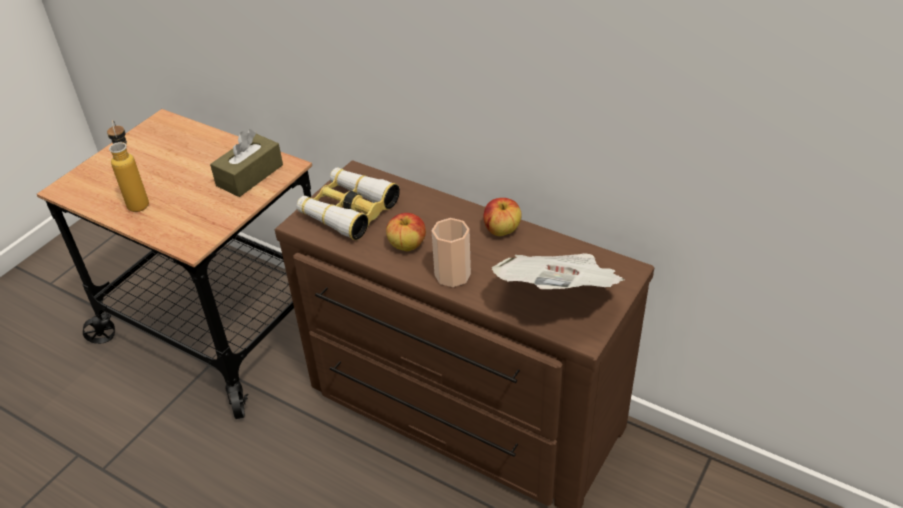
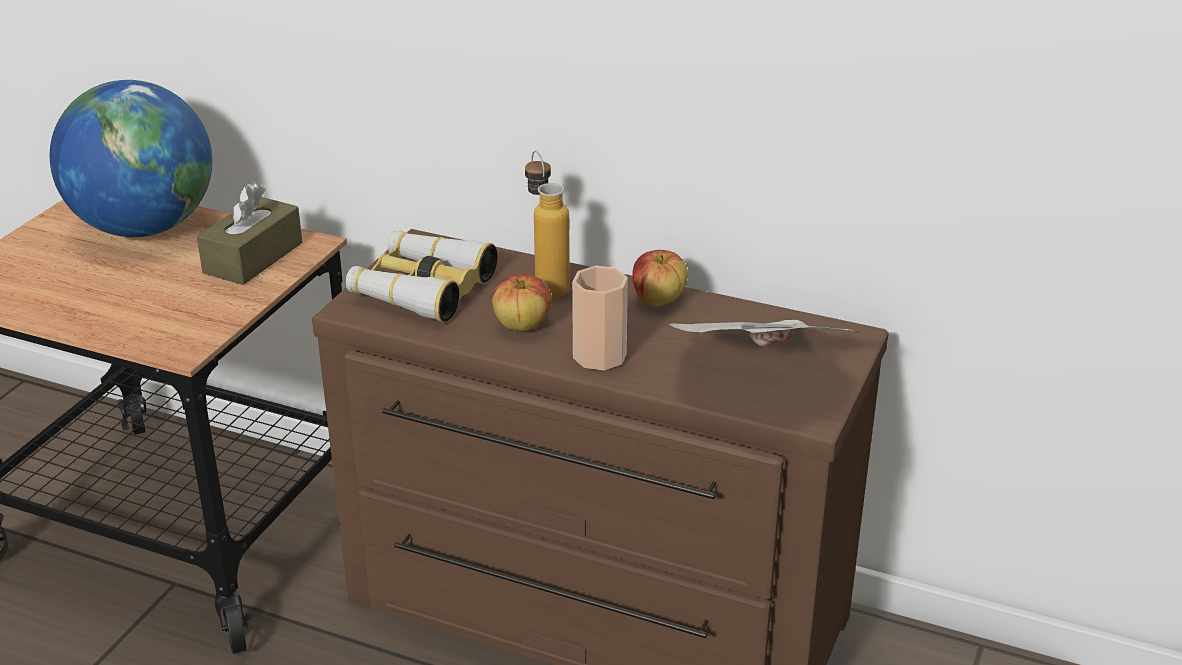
camera: 10 degrees left, 10 degrees down
(138, 200) = (80, 297): bottle -> bottle (546, 284)
(187, 147) = (144, 228): none -> globe

